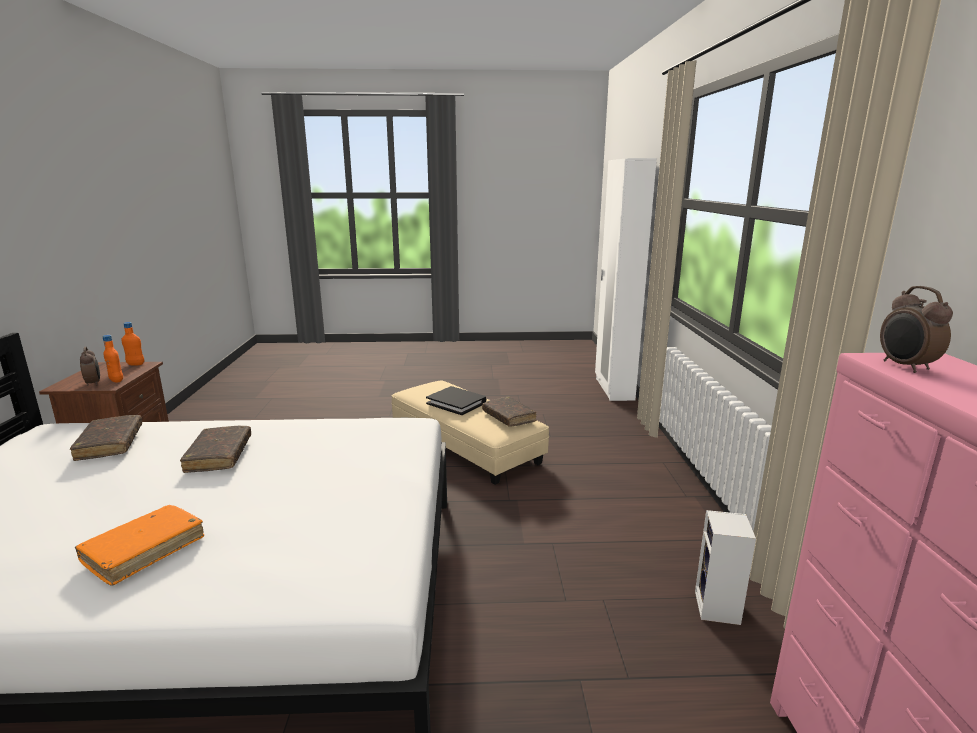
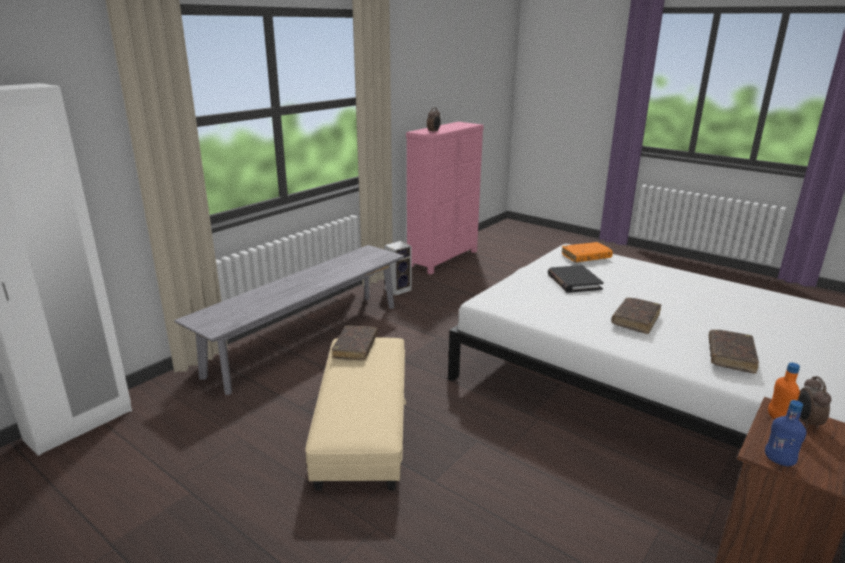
camera: 140 degrees left, 5 degrees up
(135, 364) = (779, 461): orange bottle -> blue bottle
(144, 550) = (667, 283): orange book -> orange book (586, 257)
(456, 403) = (368, 383): black book -> black book (573, 281)
(634, 478) = (307, 339): none -> grey bench

